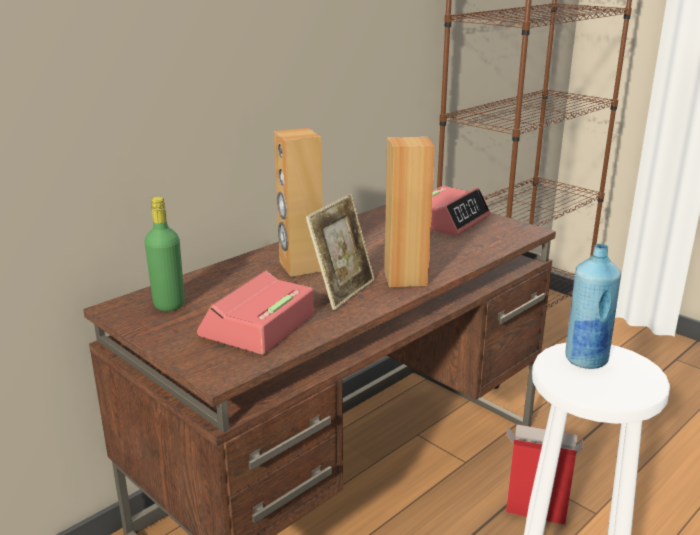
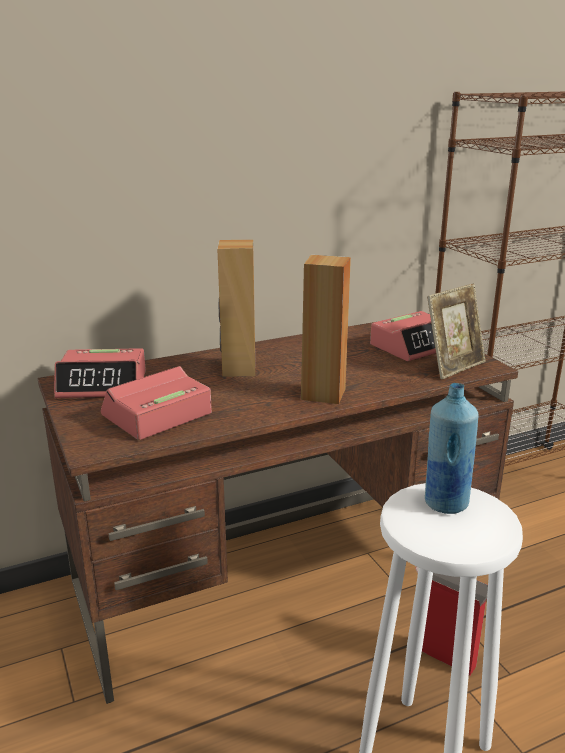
camera: 20 degrees right, 0 degrees up
(169, 304) = (103, 385): green bottle -> alarm clock
(342, 291) = (255, 397): picture frame -> picture frame (453, 366)

